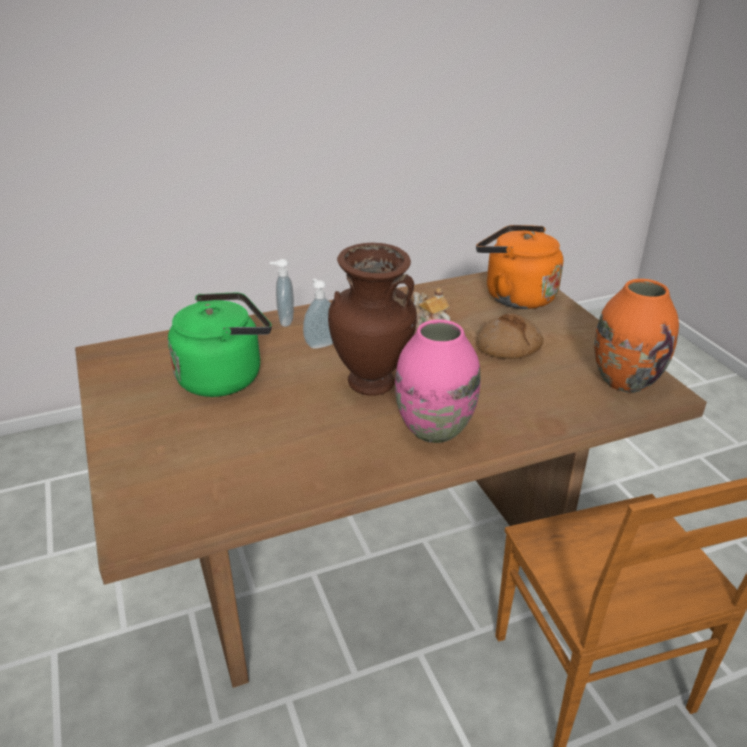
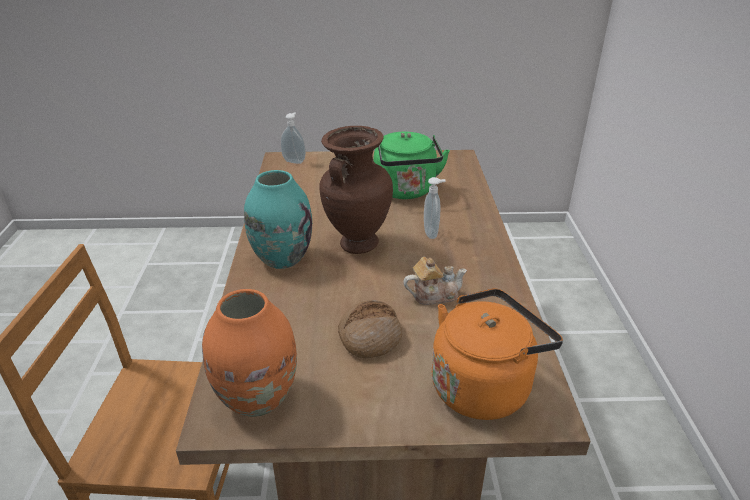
camera: 110 degrees right, 0 degrees up
(284, 321) = (479, 223): soap dispenser -> soap dispenser (294, 161)
(434, 429) = (282, 258): pink vase -> turquoise vase

